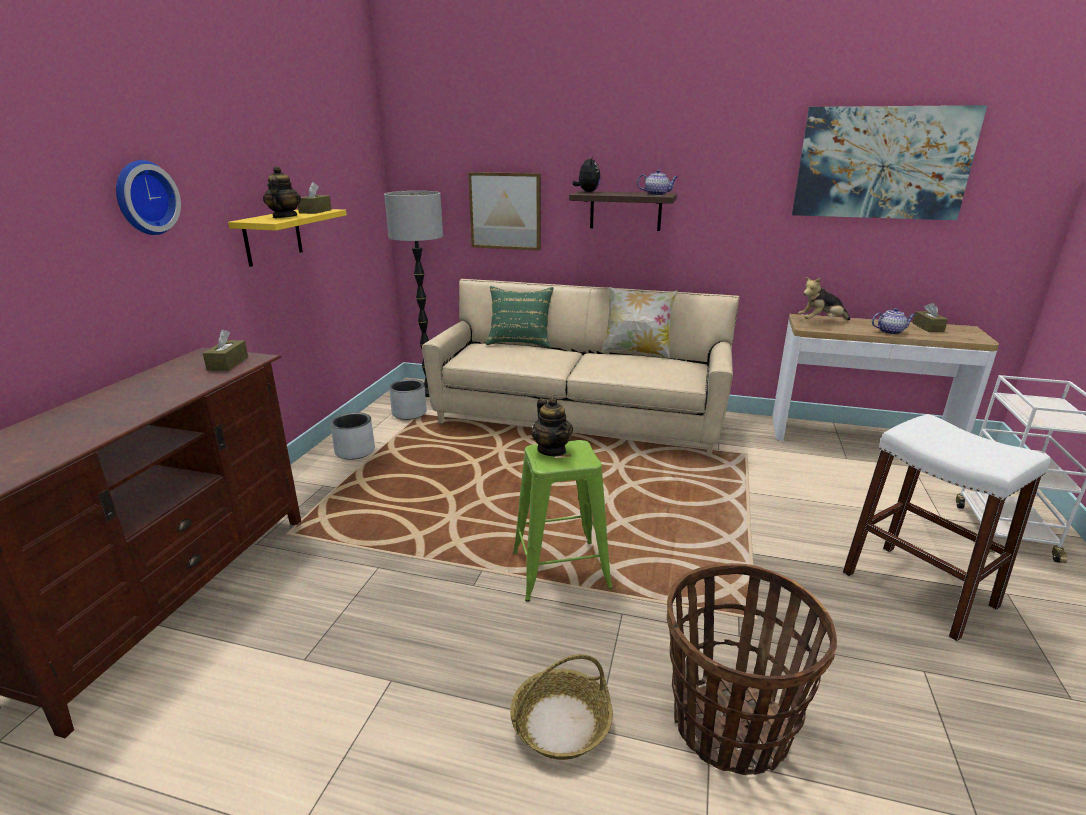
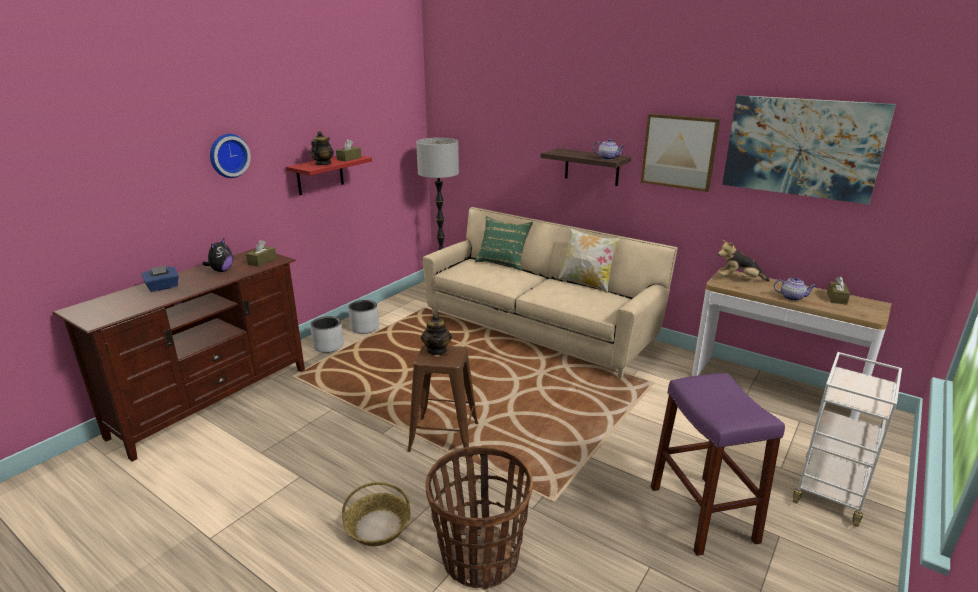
camera: 20 degrees right, 0 degrees up
(73, 420) = (163, 287): none -> blue tissue box
(273, 236) = (320, 174): yellow shelf -> red shelf
(409, 413) = (417, 305): grey planter -> grey planter (328, 346)
(505, 211) = (505, 158): picture -> picture (679, 152)
(559, 570) = (443, 437): green stool -> brown stool
(587, 192) = (560, 150): plush toy -> plush toy (221, 271)
(918, 589) = (702, 514): white stool -> purple stool

